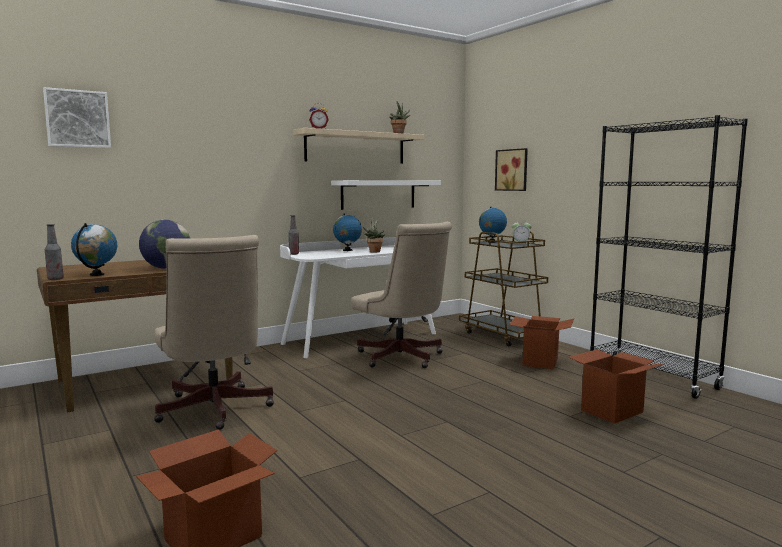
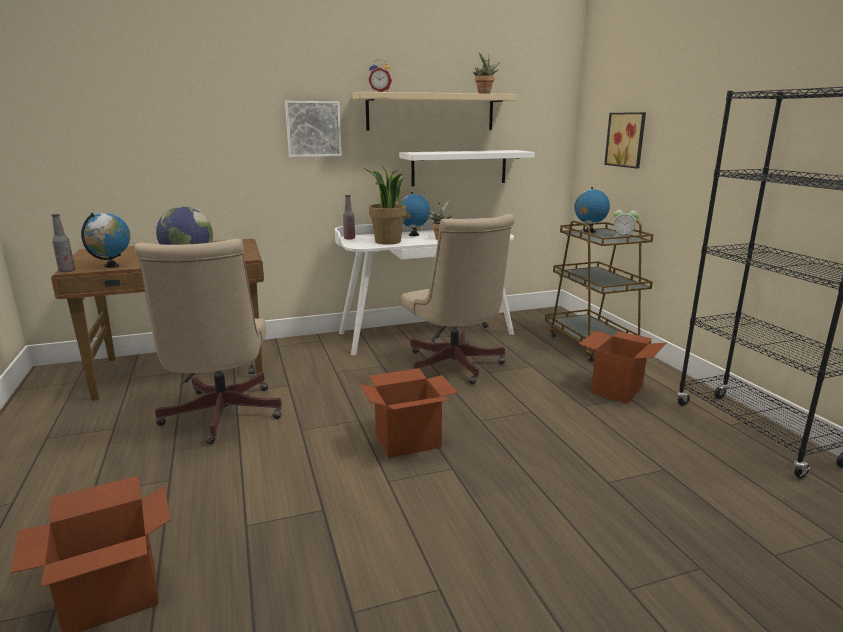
camera: 15 degrees right, 10 degrees up
(77, 119) = (106, 91): picture -> picture (313, 129)
(330, 254) = (387, 242): none -> potted plant
(612, 411) = (668, 483): cardboard box -> cardboard box (408, 441)

